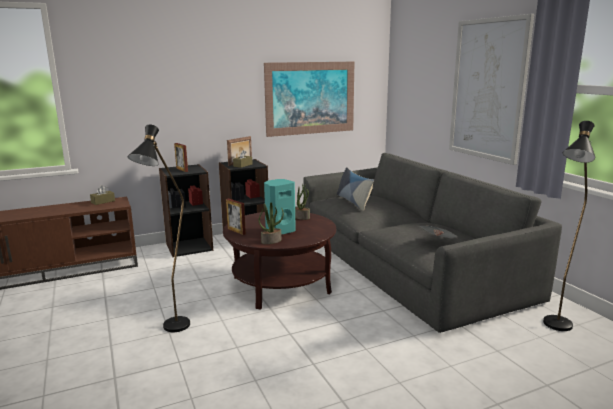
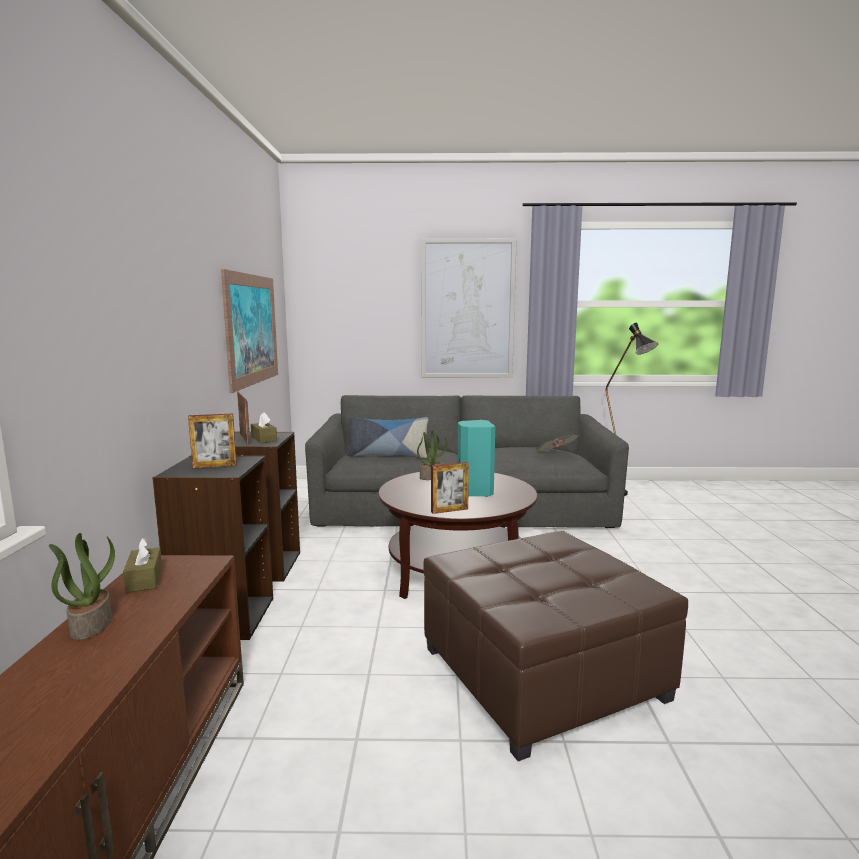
camera: 65 degrees left, 5 degrees down
(172, 330) = (542, 672): black floor lamp -> brown ottoman
(271, 241) = (506, 499): potted plant -> potted plant (90, 625)

